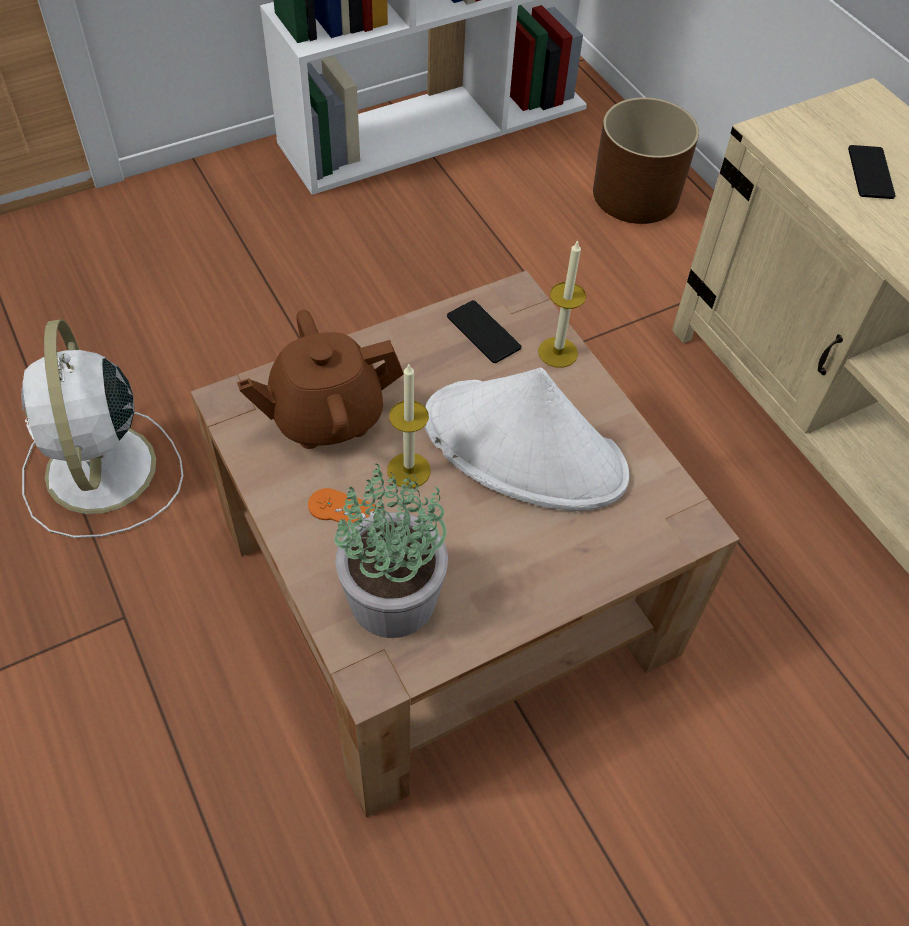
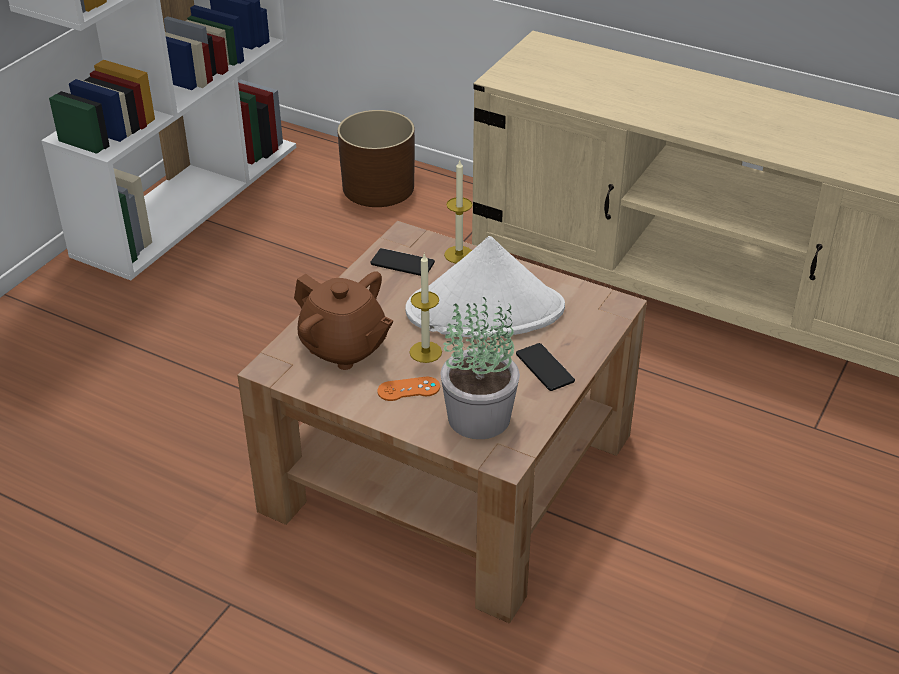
camera: 30 degrees left, 15 degrees down
(101, 473) = (126, 527): white fan -> none
(326, 416) = (344, 348): brown teapot -> brown teapot turned 90 degrees counterclockwise
(870, 173) = (575, 79): phone -> phone (545, 368)

